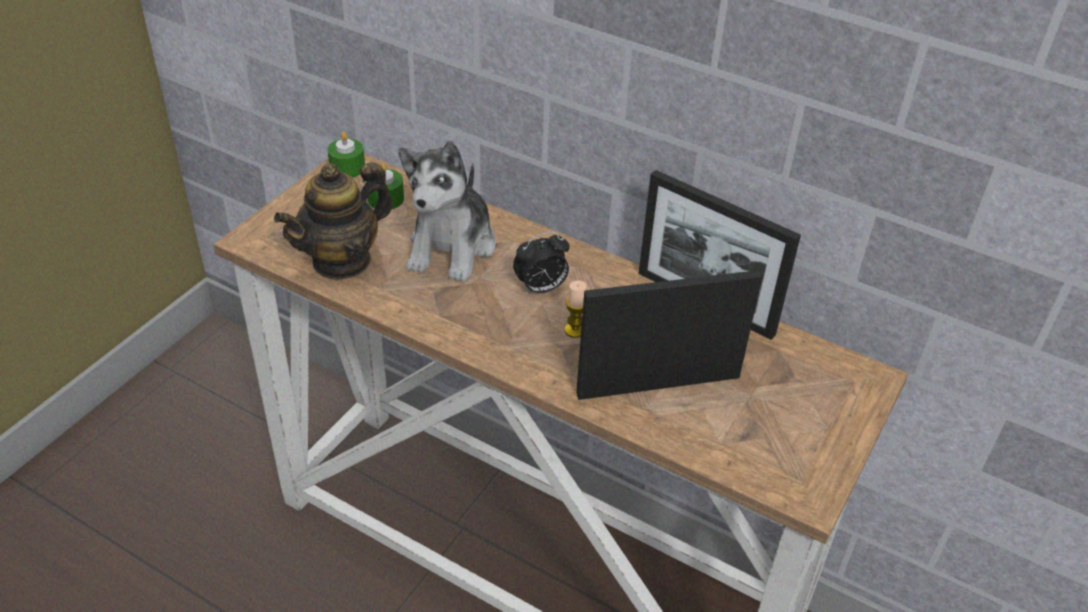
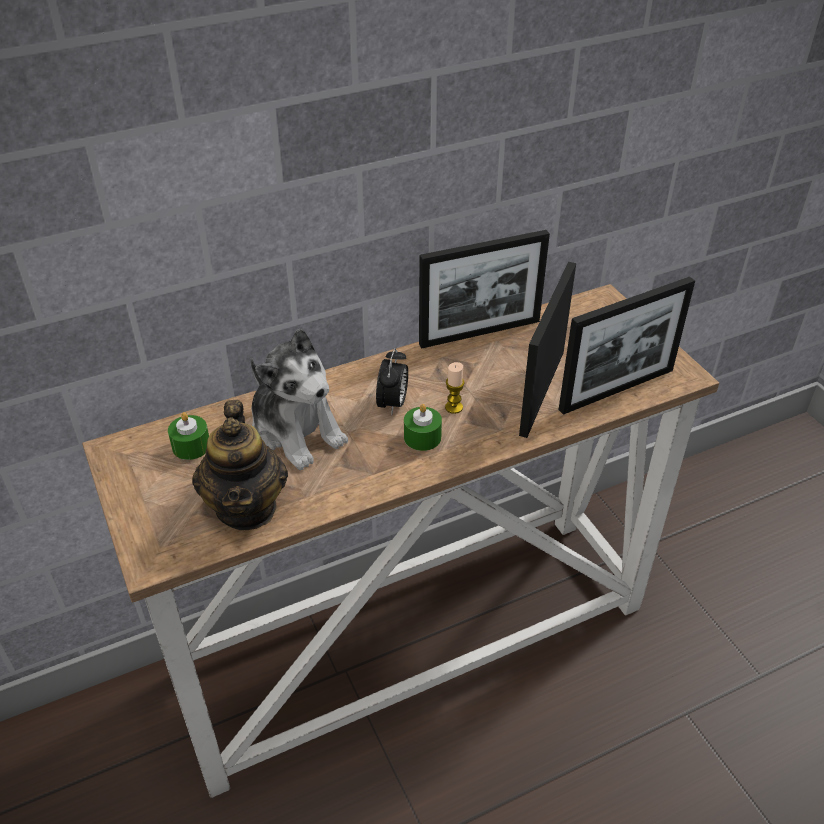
camera: 55 degrees left, 0 degrees up
(347, 167) = (118, 453): green candle -> green candle (422, 437)
(721, 444) = (616, 389): none -> picture frame

